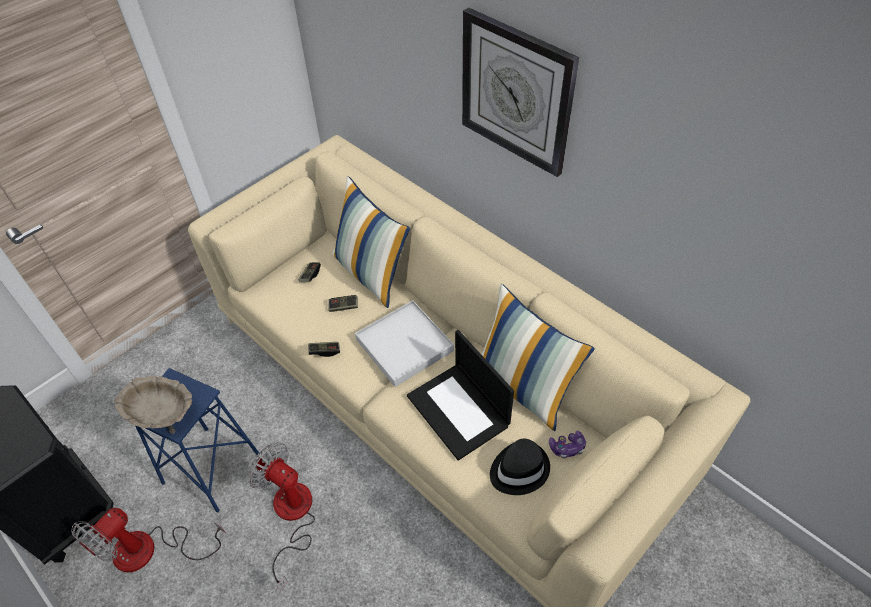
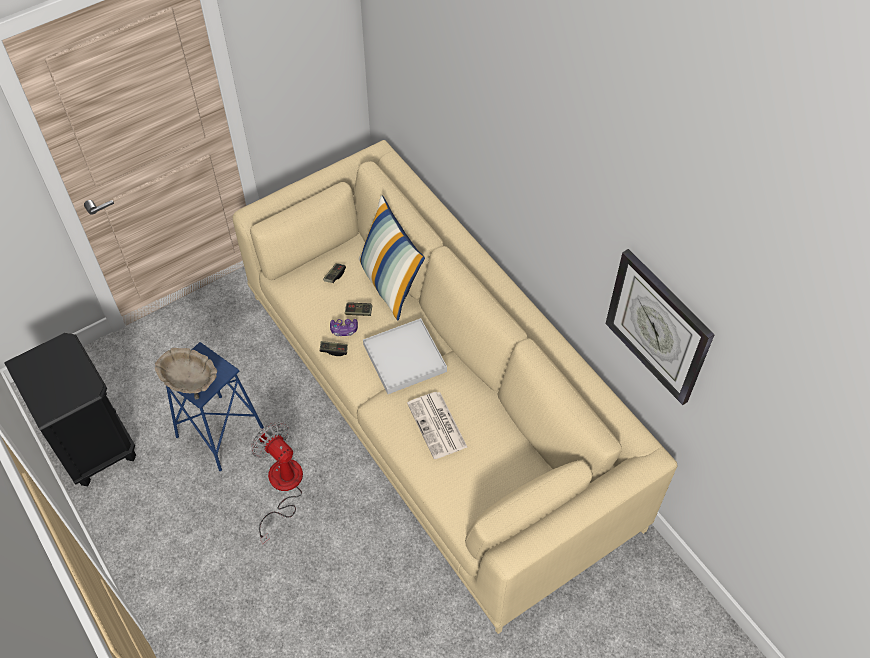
camera: 10 degrees right, 5 degrees up
(150, 550) = (159, 491): fan -> none
(459, 411) = (437, 426): laptop -> newspaper
(516, 92) = (526, 169): wall clock -> wall clock (658, 326)
(518, 469) = (474, 484): black hat -> none
(524, 387) = (499, 416): pillow -> none
(567, 447) = (520, 474): game controller -> game controller (344, 330)

